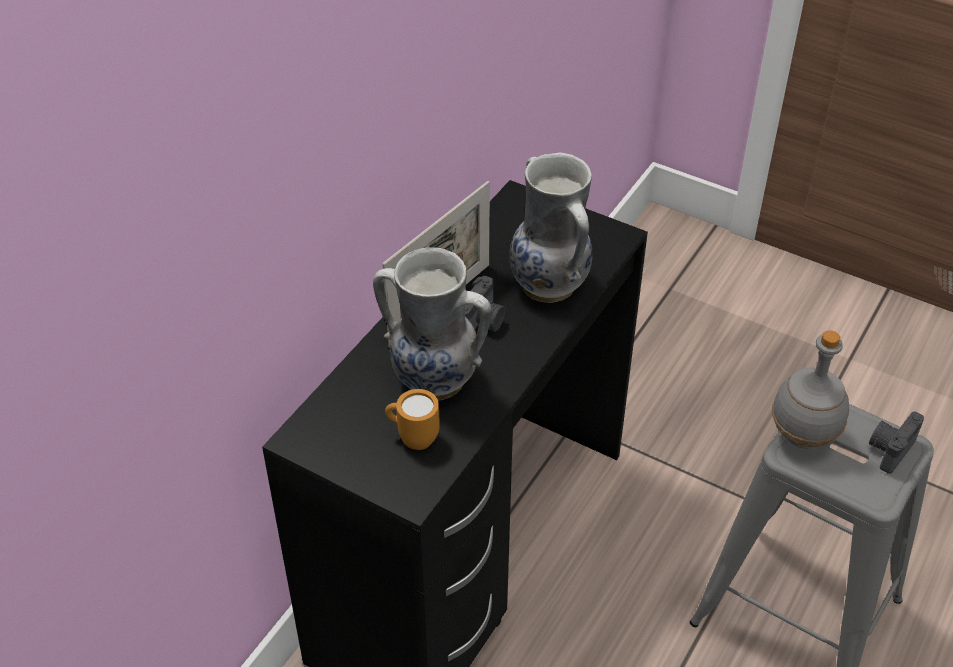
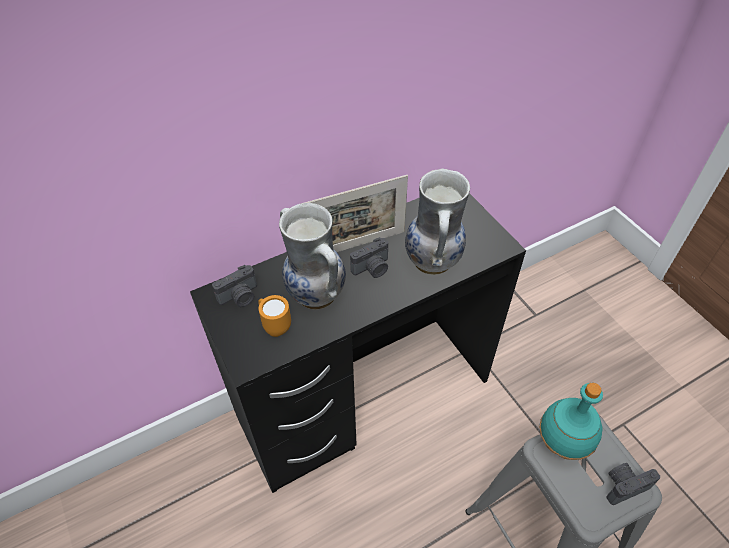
camera: 30 degrees right, 5 degrees up
(338, 424) = (240, 297): none -> camera
(802, 437) = (561, 443): grey bottle -> turquoise bottle

